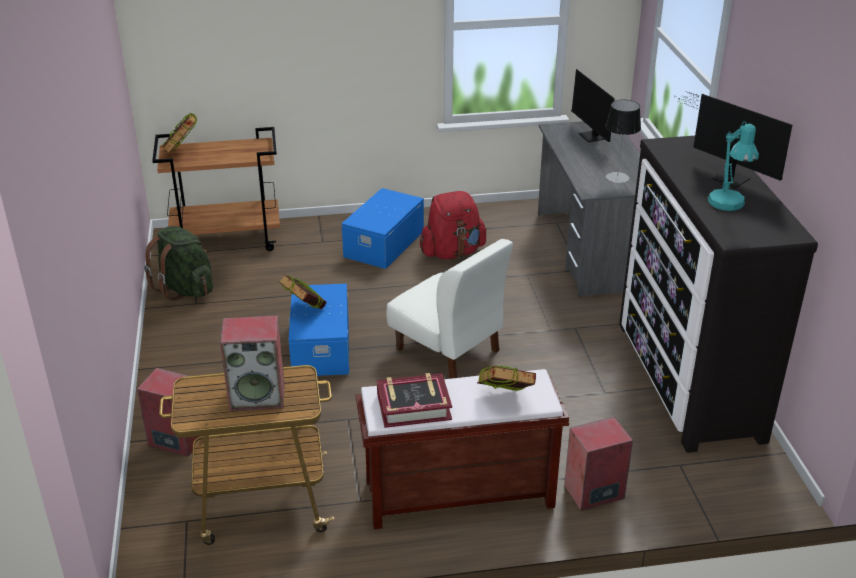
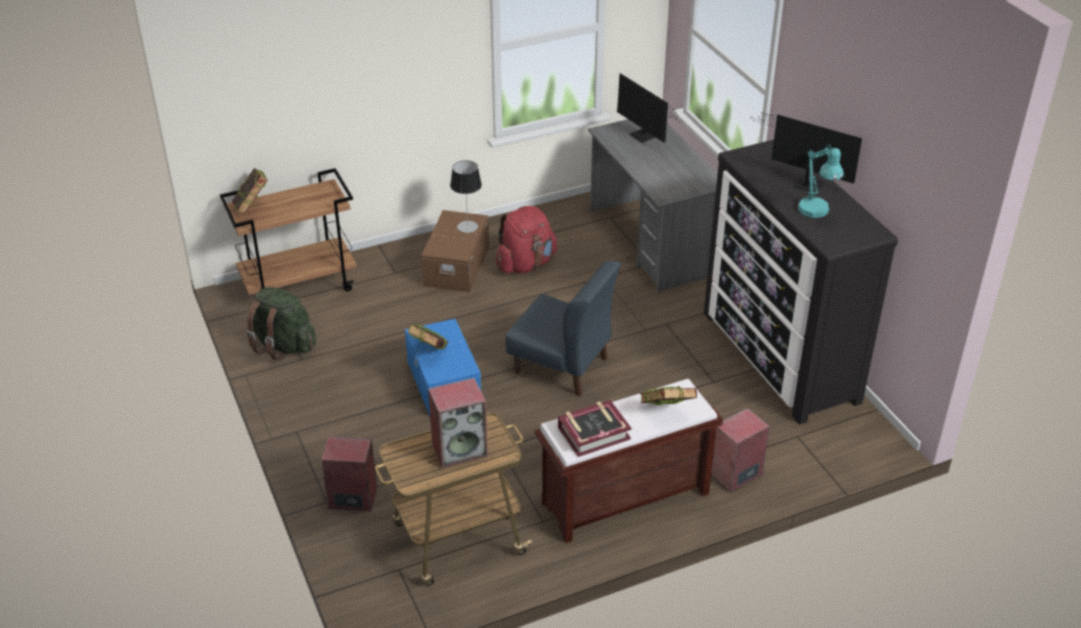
camera: 15 degrees left, 5 degrees up
(383, 243) = (455, 265): blue storage box -> brown storage box
(448, 350) = (562, 365): white chair -> blue chair
(617, 177) = (682, 178): table lamp -> table lamp (467, 226)

